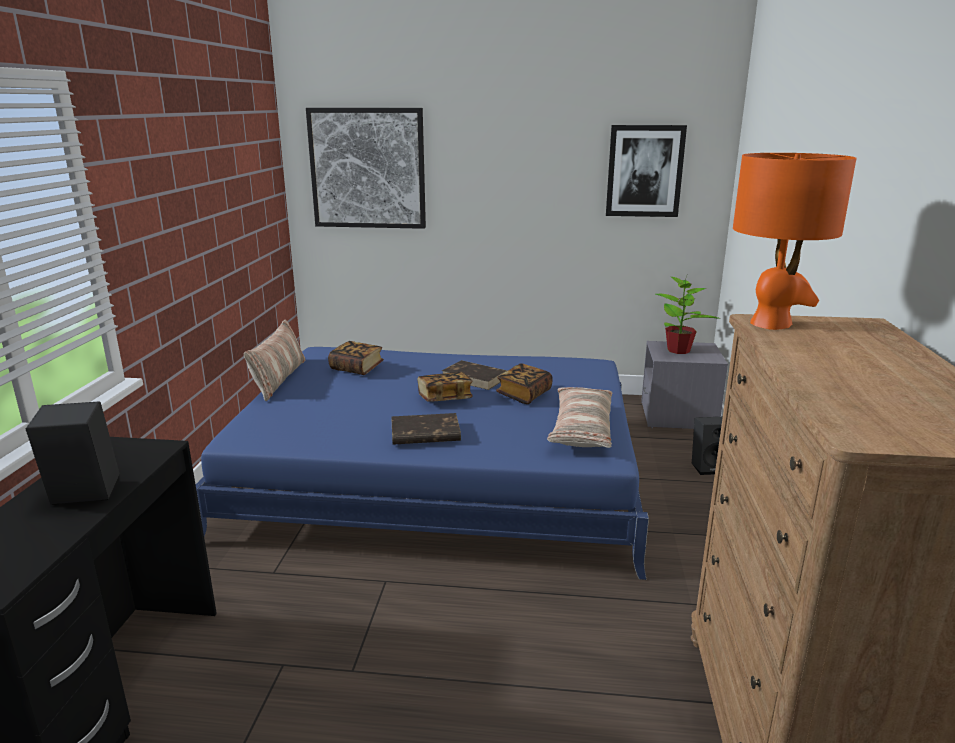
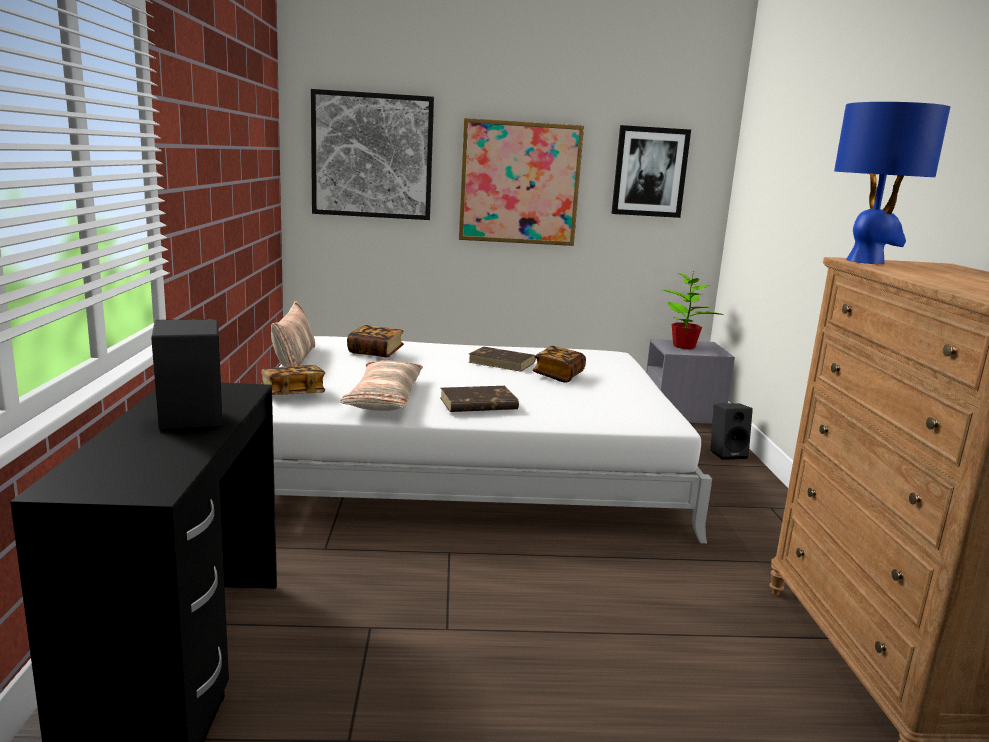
camera: 10 degrees left, 5 degrees down
(440, 476) = (467, 463): blue bed -> white bed
(445, 398) = (481, 377): book -> book (293, 394)
(511, 188) = (519, 183): none -> picture
(581, 428) = (629, 401): pillow -> pillow (384, 398)
(771, 323) = (866, 261): orange table lamp -> blue table lamp

